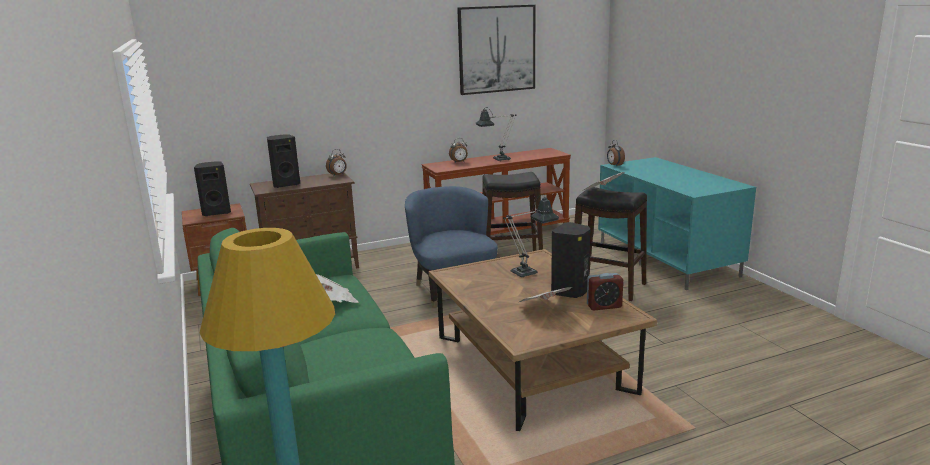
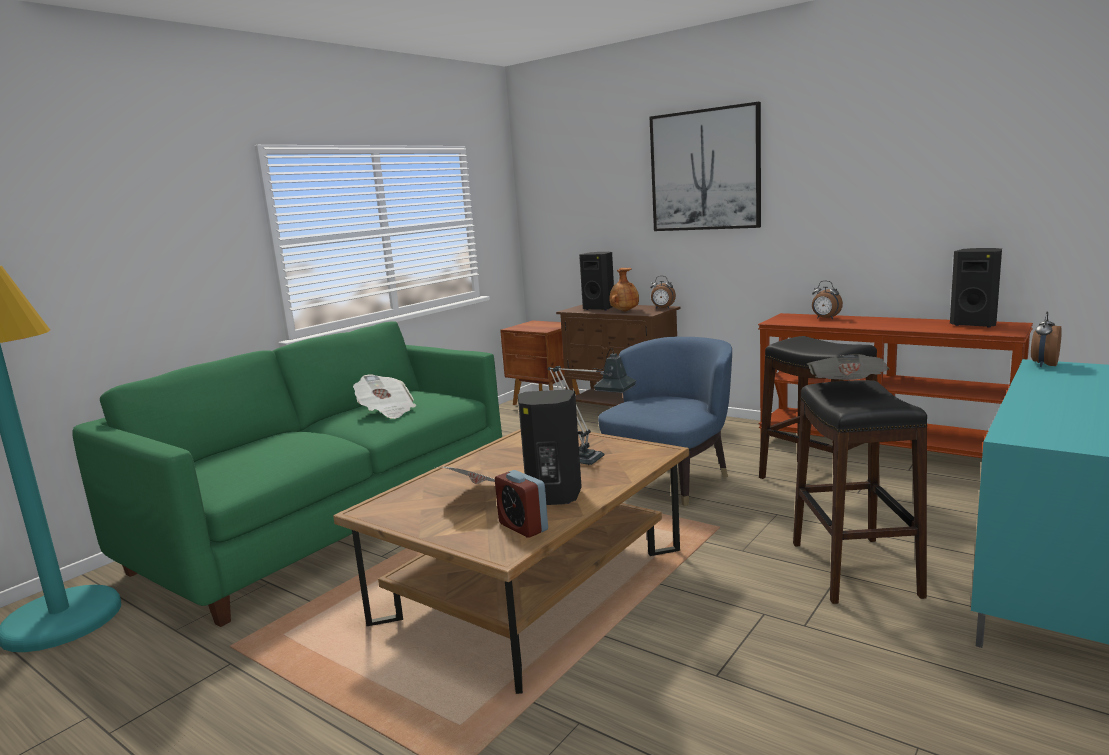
camera: 60 degrees right, 5 degrees down
(217, 212) = (542, 326): black speaker -> black speaker (975, 324)
(317, 182) = (624, 311): none -> brown vase
(497, 49) = (929, 142): picture -> picture (705, 170)
(498, 160) = (883, 324): table lamp -> none

